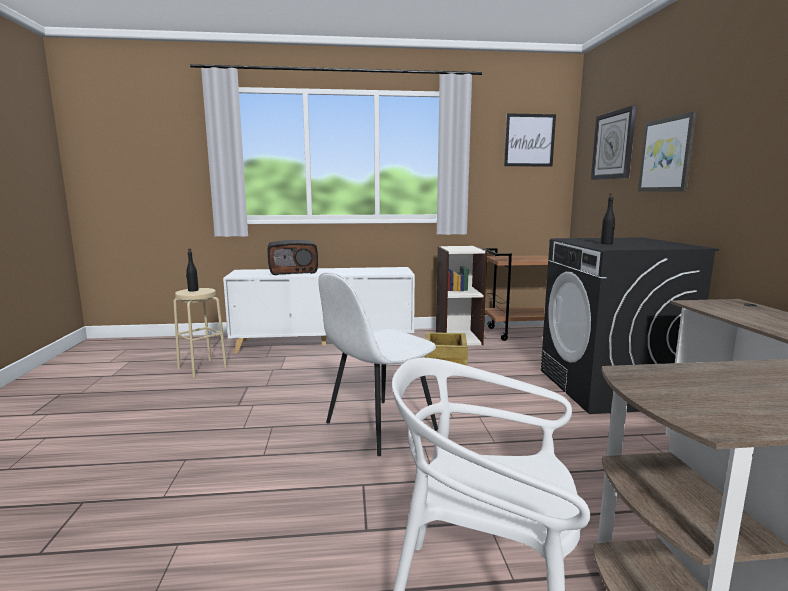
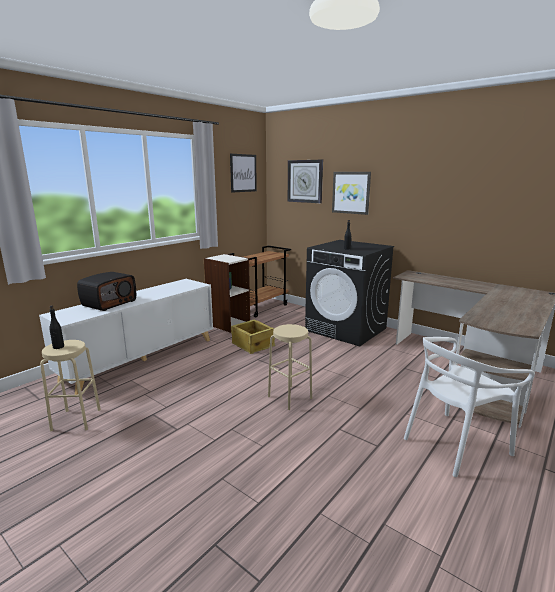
camera: 45 degrees left, 5 degrees up
(378, 427) = (289, 397): white chair -> beige stool

